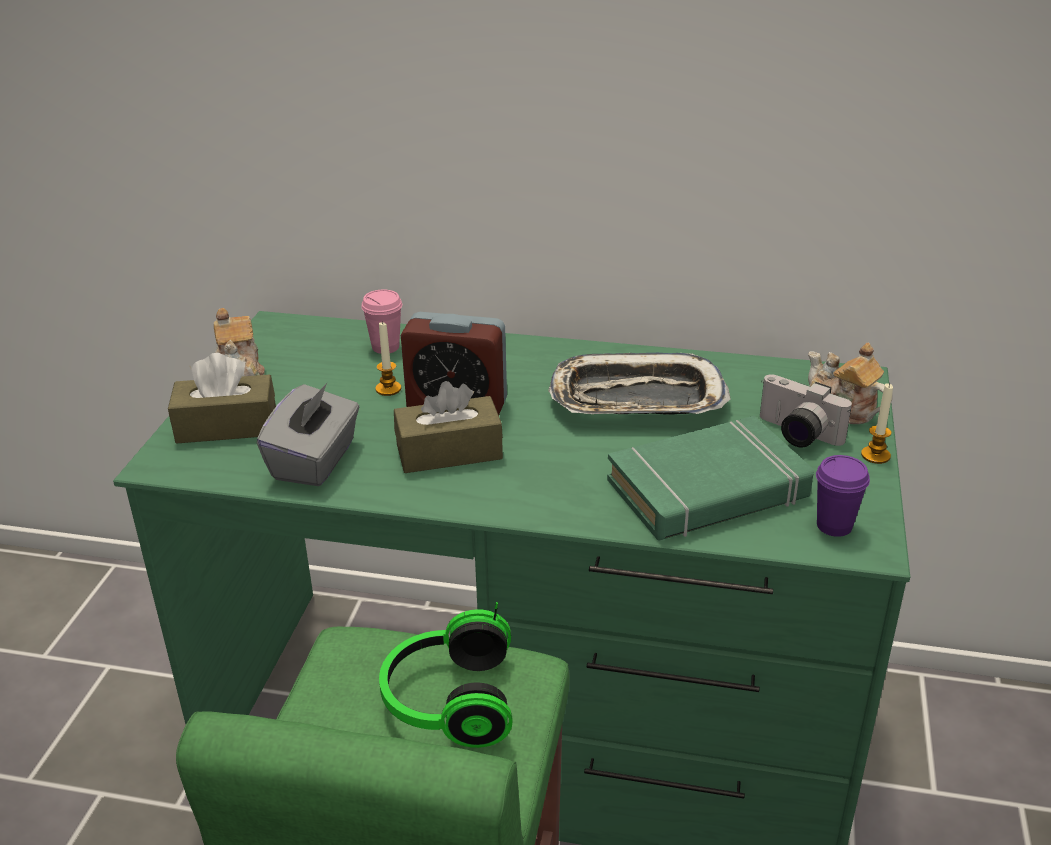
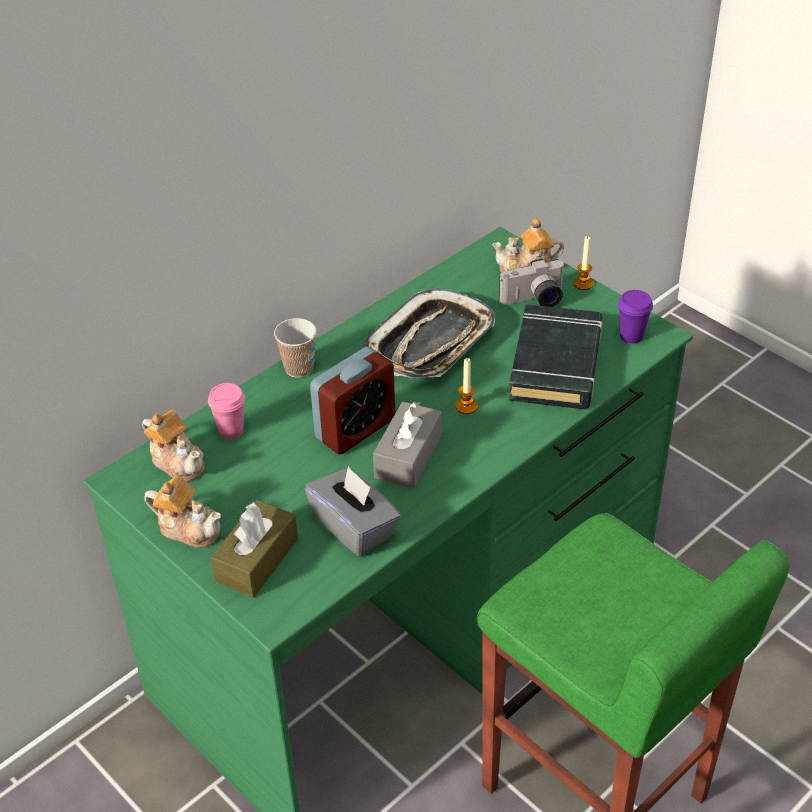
camera: 55 degrees left, 10 degrees up
(320, 339) = (178, 462): none -> teapot
(388, 389) = (294, 453): candle -> candle (466, 406)
(447, 701) = (602, 578): headphones -> none
(449, 452) = (408, 456): brown tissue box -> grey tissue box
(508, 345) = (299, 368): none -> cup
(708, 490) = (556, 364): green book -> black book

